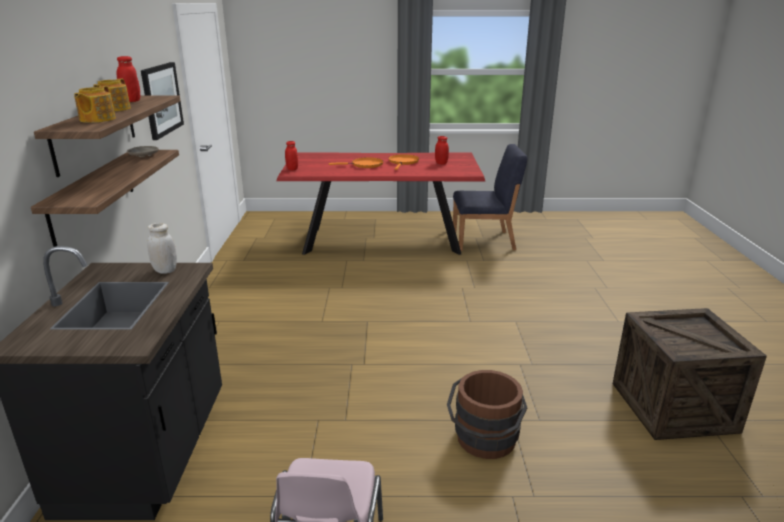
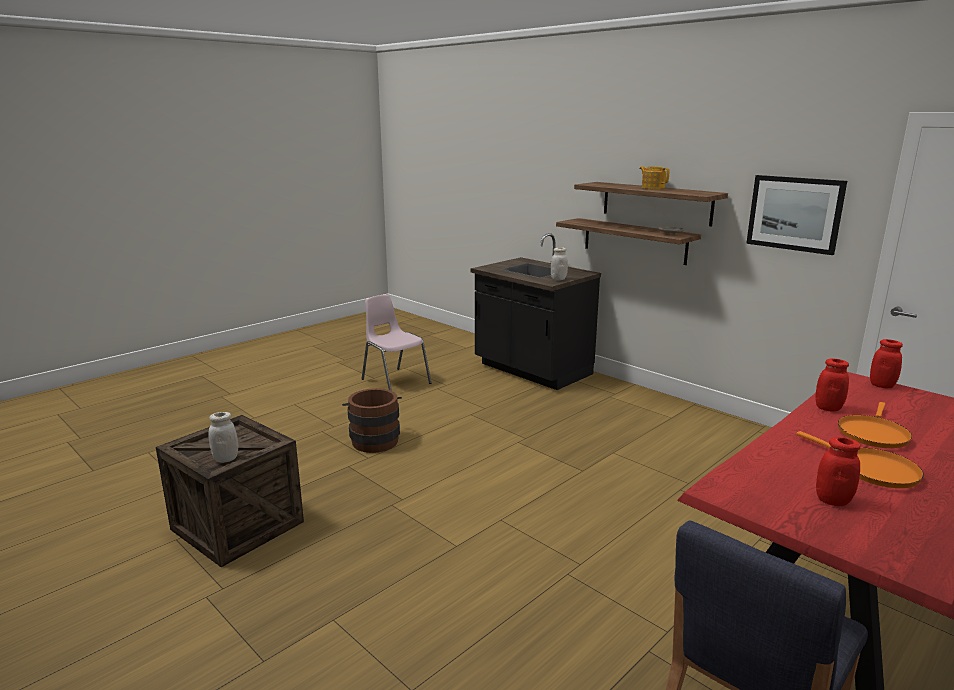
camera: 135 degrees right, 5 degrees down
(96, 119) = (613, 185): teapot -> none
(131, 101) = (690, 191): red jar -> red jar (828, 408)
(691, 325) = (226, 459): none -> white jar

